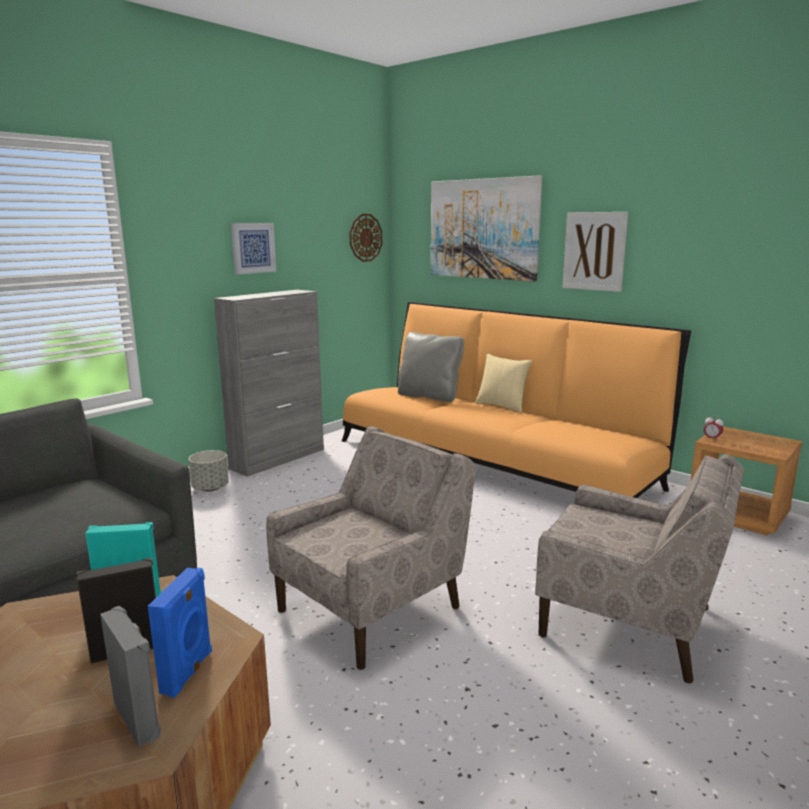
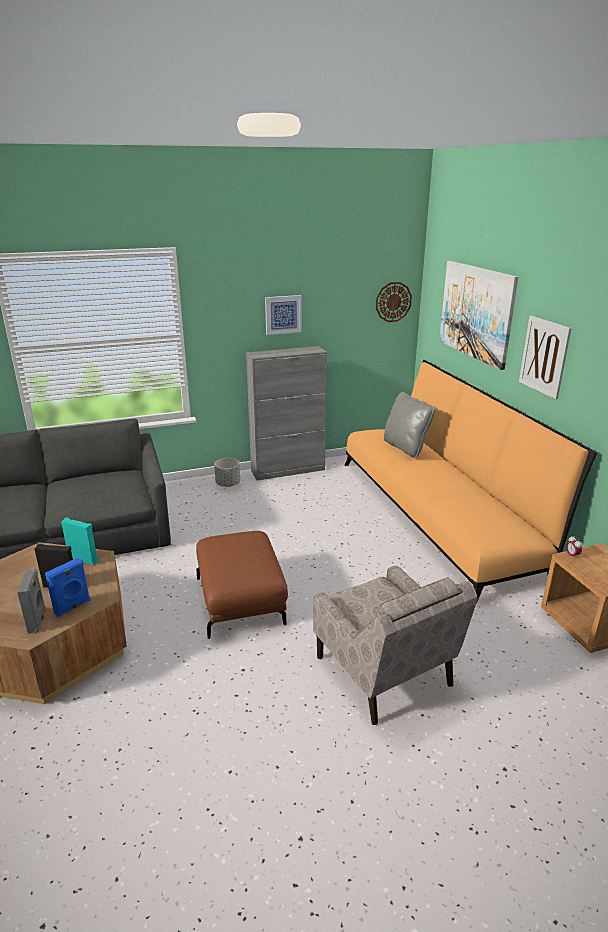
camera: 30 degrees right, 10 degrees up
(371, 608) = (241, 601): beige armchair -> brown ottoman
(502, 406) = (457, 470): pillow -> none

